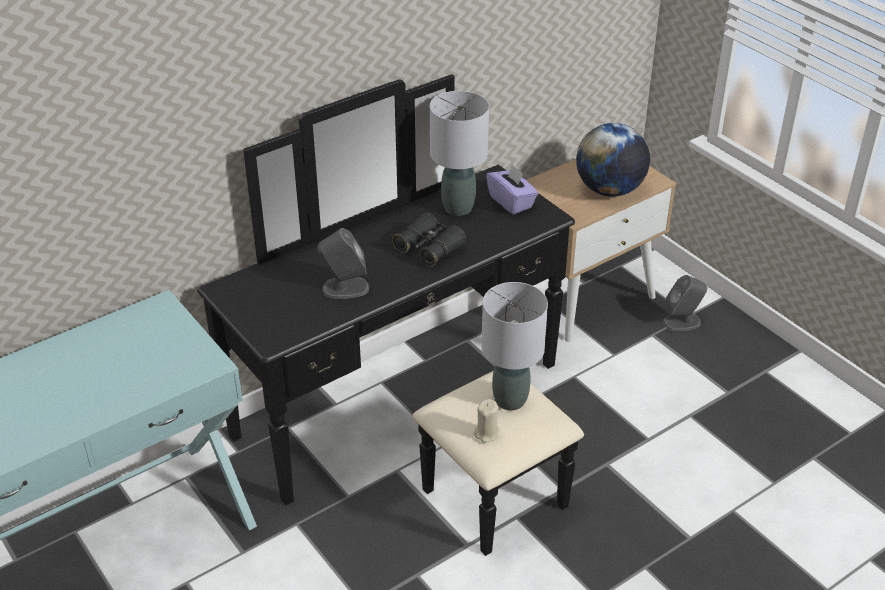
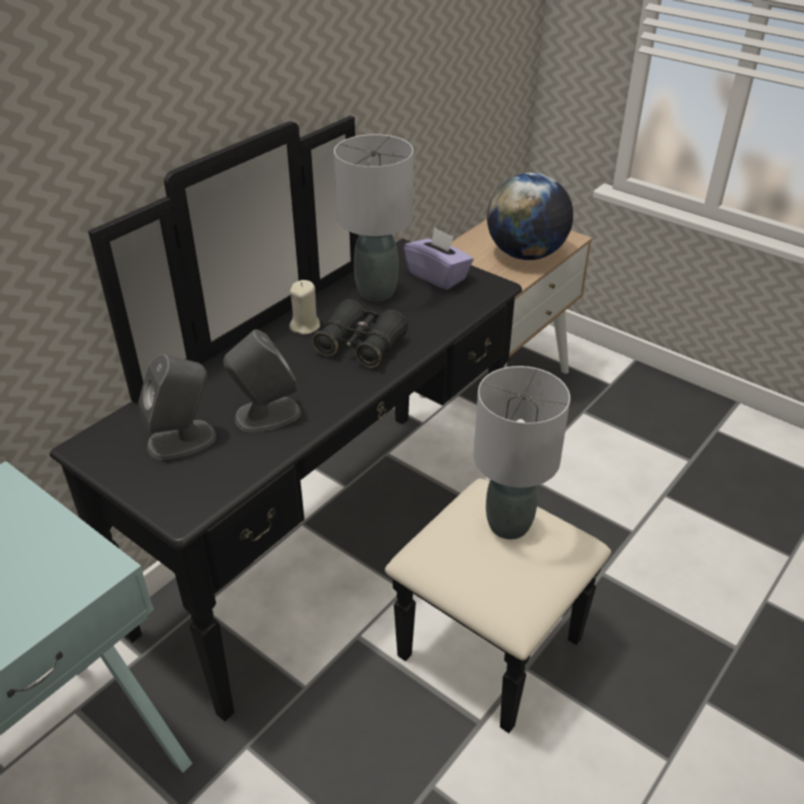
camera: 15 degrees left, 0 degrees up
(487, 433) = (498, 578): beige candle -> beige candle (305, 326)
(682, 322) = (607, 392): grey speaker -> grey speaker (182, 440)

